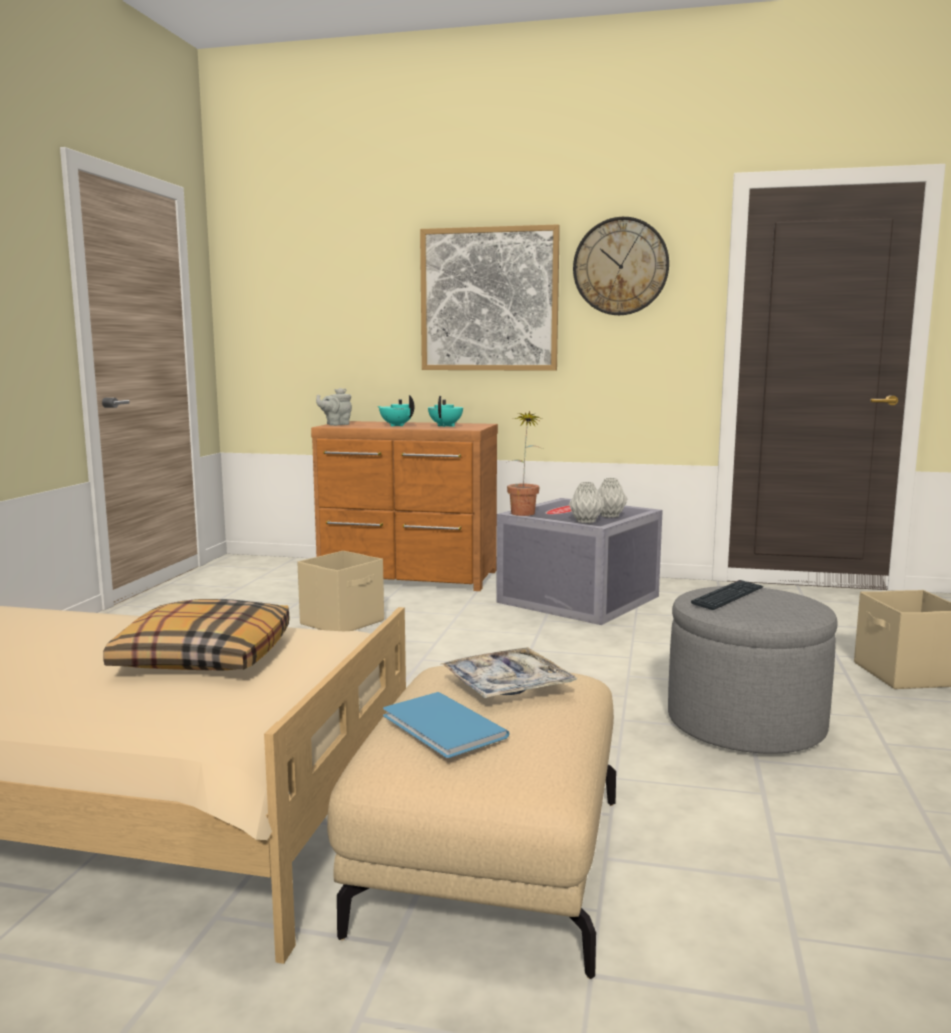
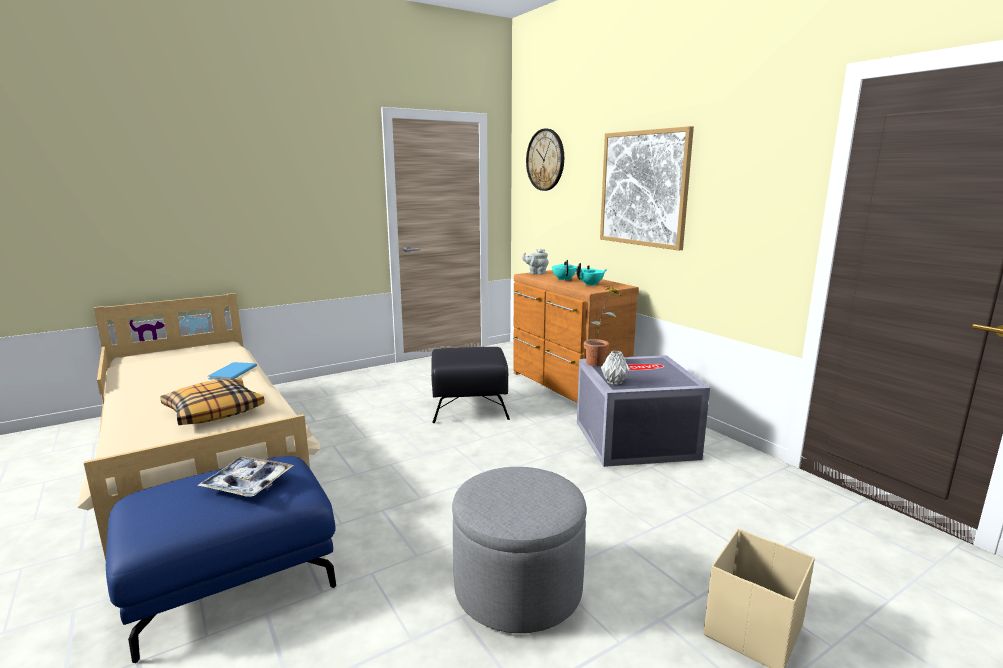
camera: 45 degrees right, 5 degrees up
(343, 622) = (469, 406): beige storage box -> black ottoman
(442, 728) = (169, 492): blue book -> blue book (231, 372)
(488, 861) = (233, 578): beige ottoman -> blue ottoman
(610, 516) = (646, 382): grey vase -> none
(620, 266) = (736, 162): wall clock -> wall clock (545, 160)
(728, 596) = (516, 482): keyboard -> none

